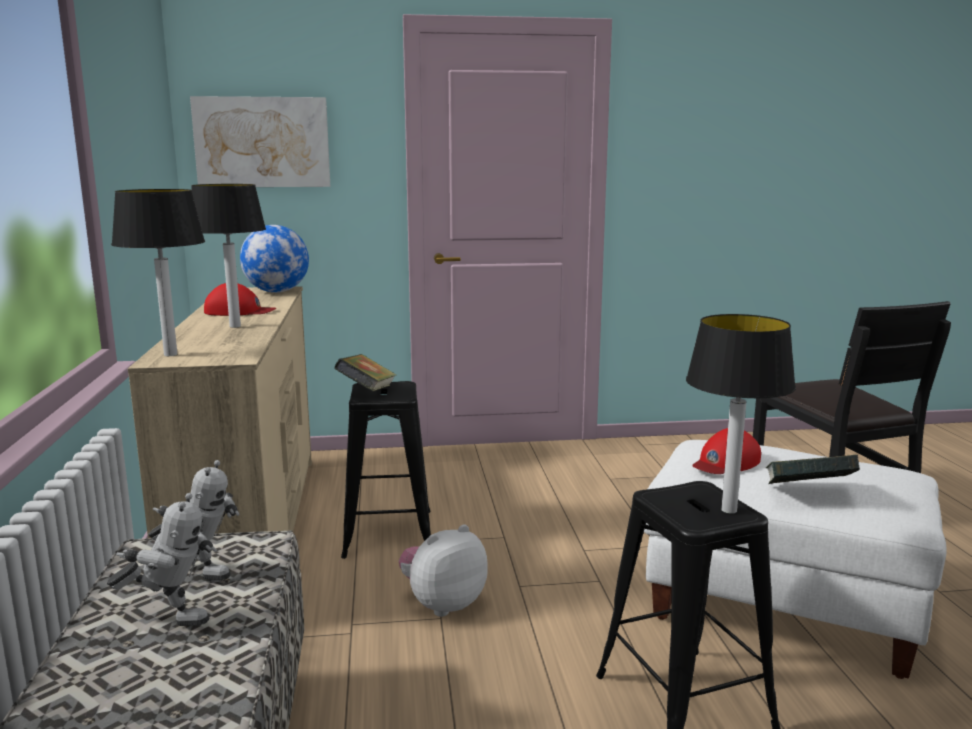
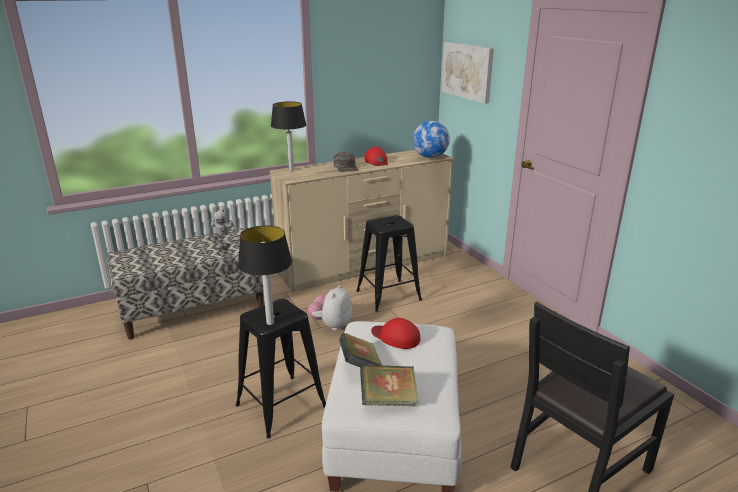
camera: 70 degrees right, 10 degrees up
(172, 618) = (194, 249): toy robot -> none
(234, 326) = (346, 167): table lamp -> green cap
(367, 392) = (384, 220): book -> book (388, 400)
(442, 604) = (331, 325): plush toy -> plush toy turned 105 degrees counterclockwise

